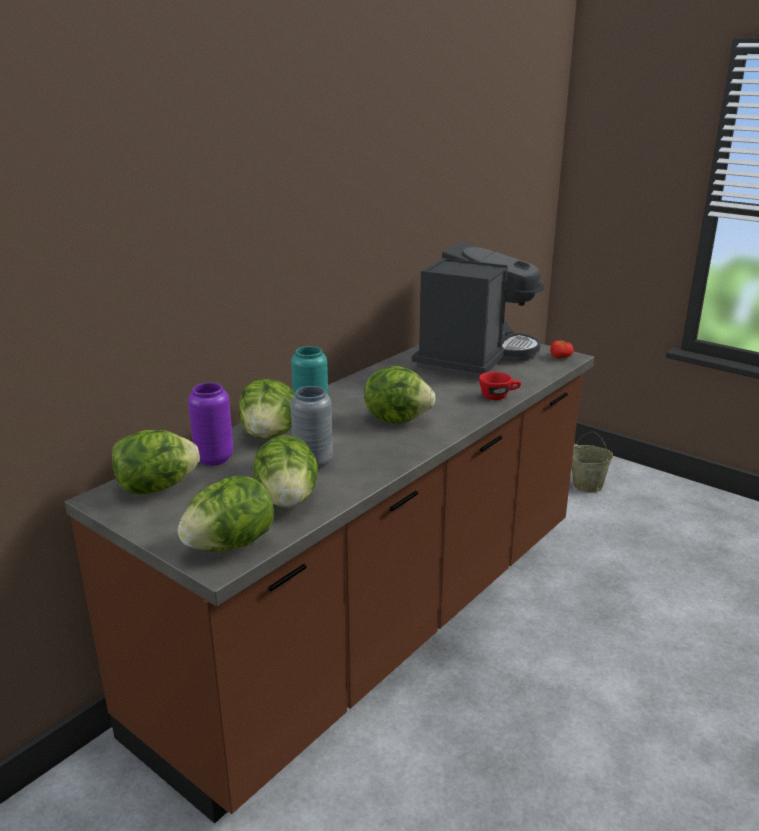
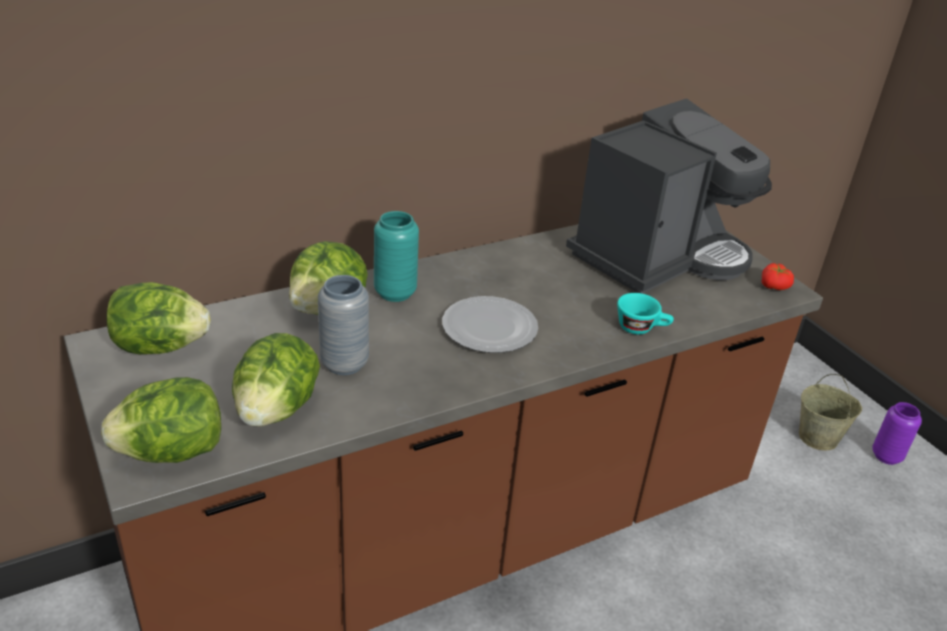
camera: 20 degrees right, 10 degrees up
(214, 458) = (246, 325): purple vase -> purple vase (886, 456)
(397, 418) = (489, 327): lettuce -> plate
(499, 396) = (641, 328): red cup -> turquoise cup

